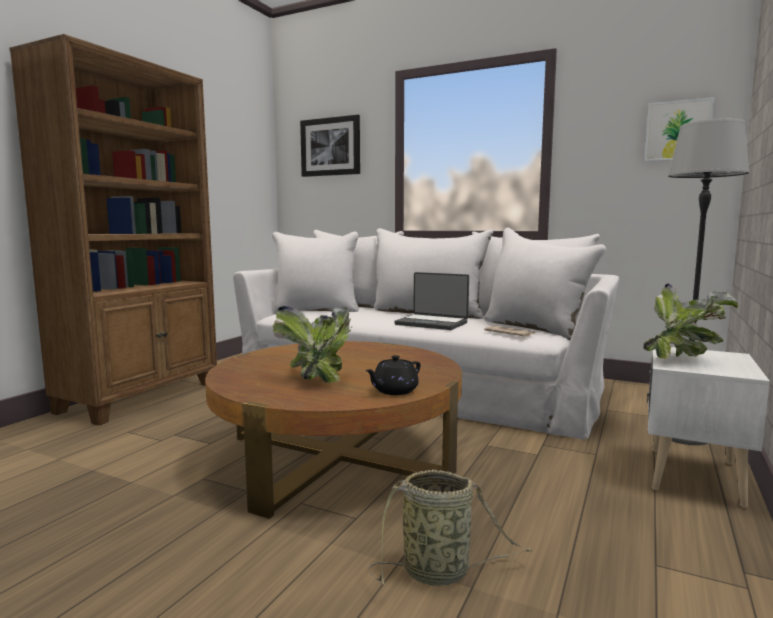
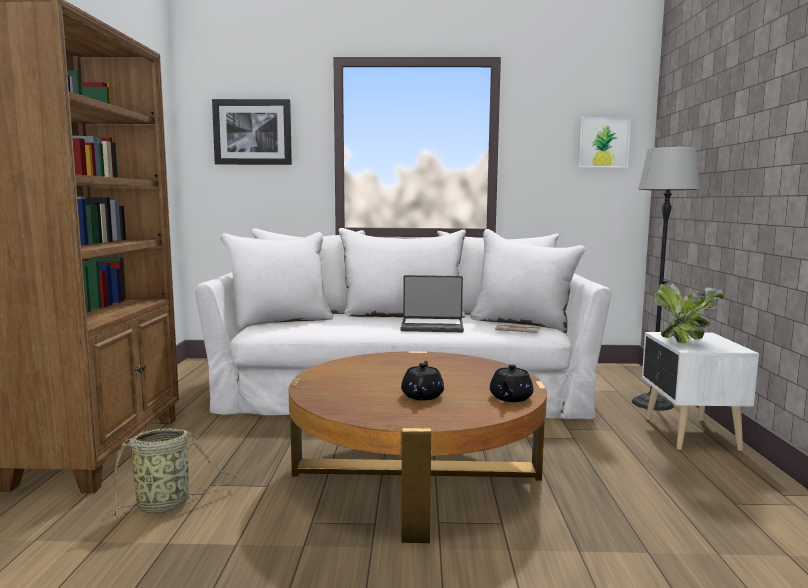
camera: 25 degrees left, 0 degrees up
(318, 378) = (422, 395): potted plant -> black teapot
(440, 572) = (615, 547): basket -> basket (167, 505)

